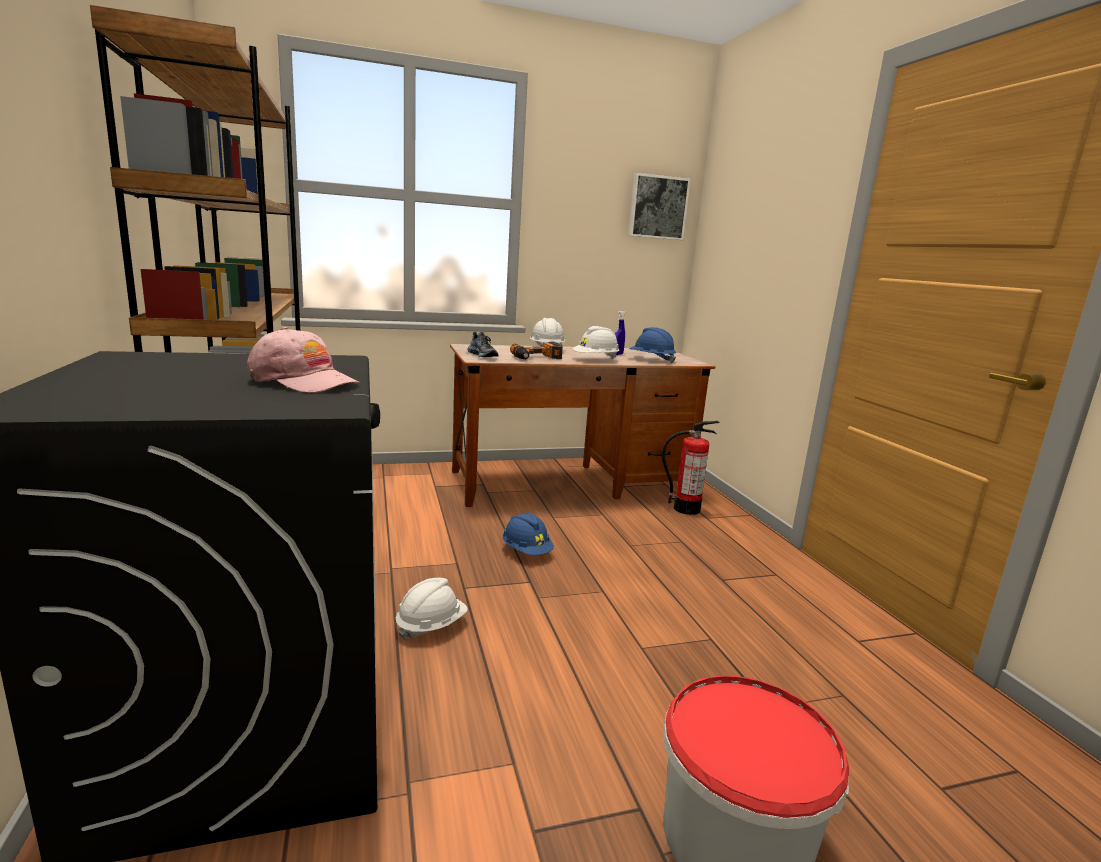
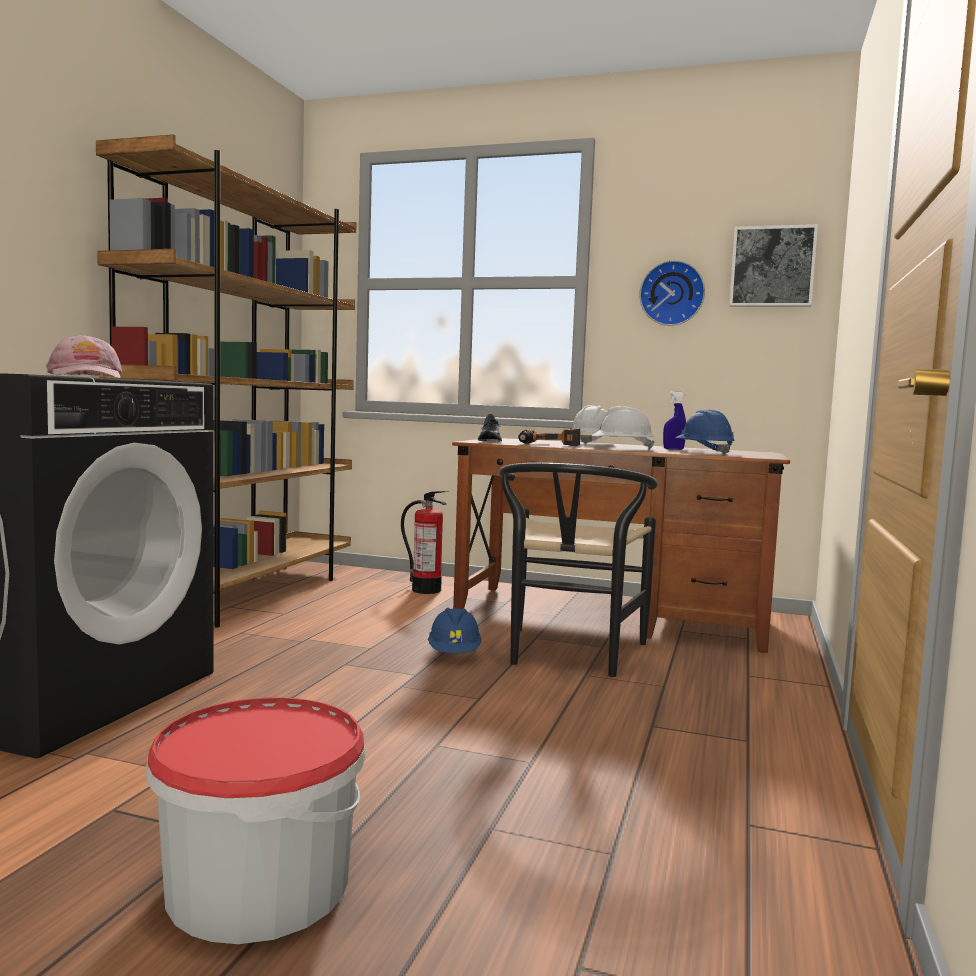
camera: 35 degrees right, 10 degrees down
(431, 626) = (269, 679): white hard hat -> none
(587, 222) = (672, 293): none -> wall clock
(597, 529) = (569, 656): none -> black chair
(686, 509) = (732, 663): fire extinguisher -> fire extinguisher (426, 590)

